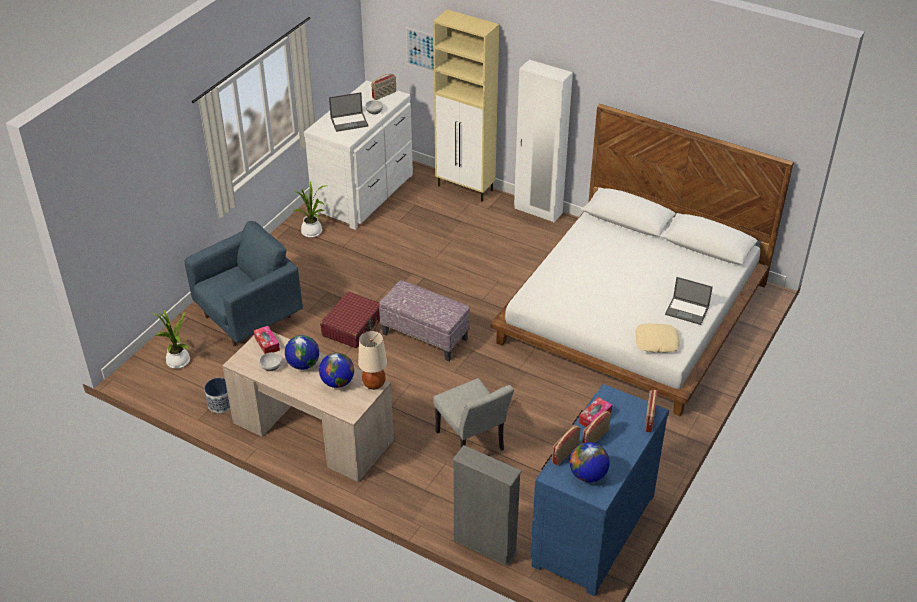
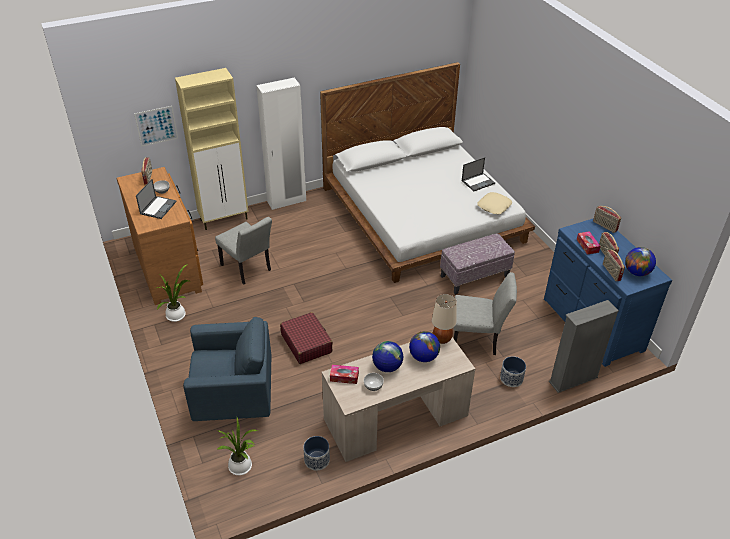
camera: 55 degrees left, 0 degrees up
(248, 317) = (233, 397): blue armchair -> blue armchair turned 90 degrees clockwise
(365, 194) = (168, 268): white dresser -> brown dresser
(412, 240) = (248, 269): none -> grey chair
(425, 336) = (354, 312): ottoman -> ottoman (474, 276)
(440, 494) = (511, 378): none -> planter

